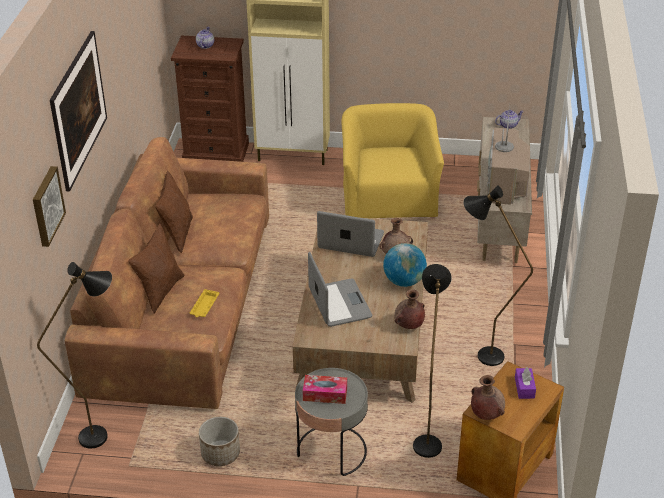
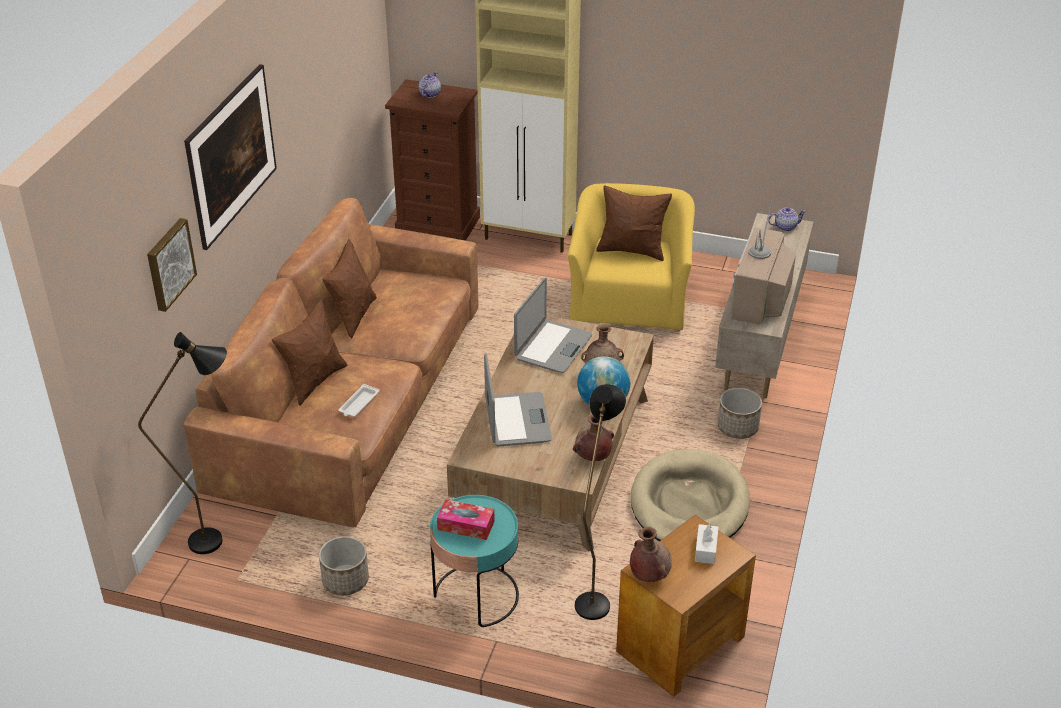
camera: 10 degrees right, 0 degrees up
(204, 306) = (358, 404): yellow tray -> white tray
(332, 451) = (476, 596): grey side table -> turquoise side table
(350, 241) = (552, 347): laptop -> laptop turned 90 degrees clockwise
(389, 156) = (632, 250): none -> brown pillow
(480, 355) = (689, 504): black floor lamp -> beige dog bed
(501, 288) = (738, 427): none -> planter
(524, 388) = (706, 549): purple tissue box -> white tissue box

